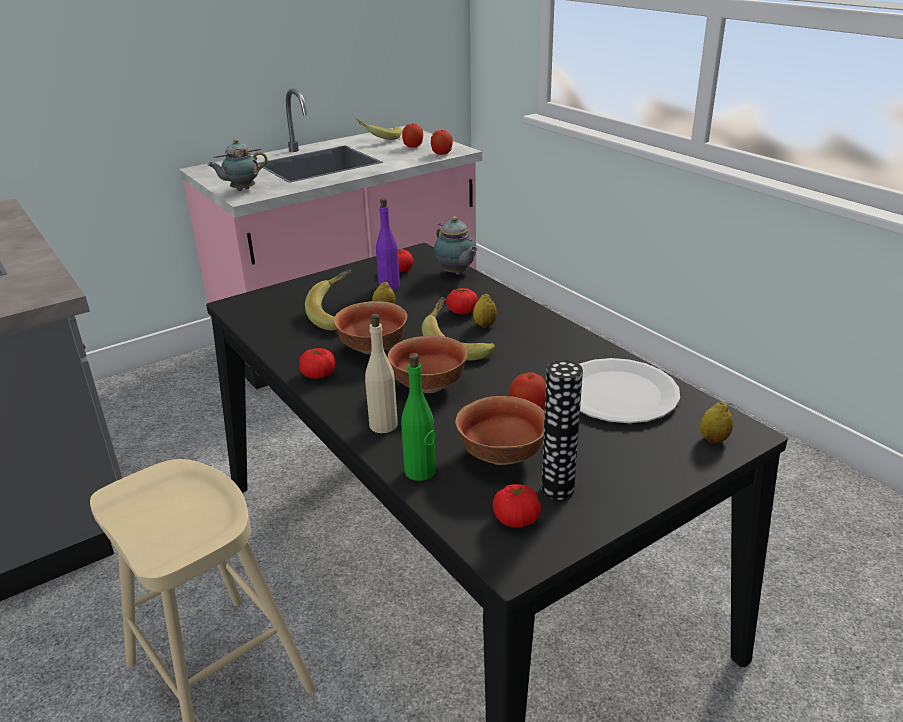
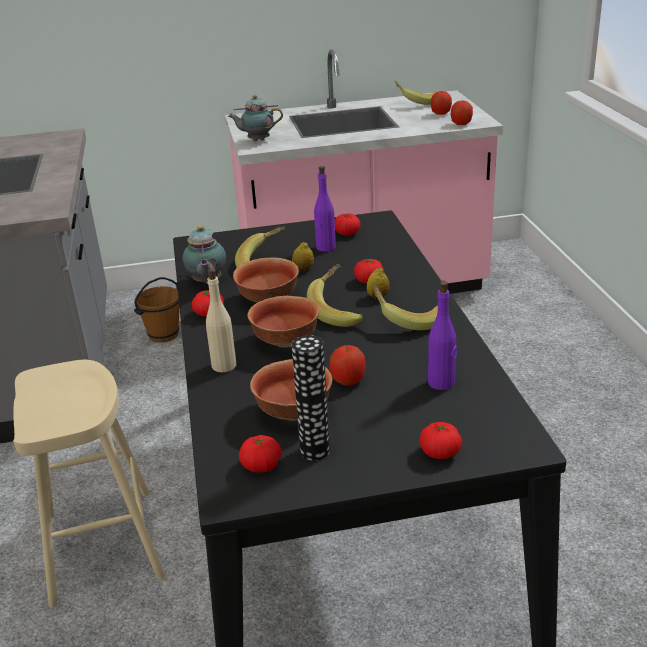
camera: 25 degrees right, 0 degrees up
(155, 425) = (163, 335): none -> brown bucket
(420, 471) = (221, 409): green bottle -> none
(456, 274) = (394, 245): teapot -> teapot (207, 282)
(534, 341) = (408, 320): none -> banana
(618, 393) = (441, 383): white plate -> purple bottle
(676, 458) = (440, 452): none -> tomato
(714, 439) = (491, 444): lemon -> none

